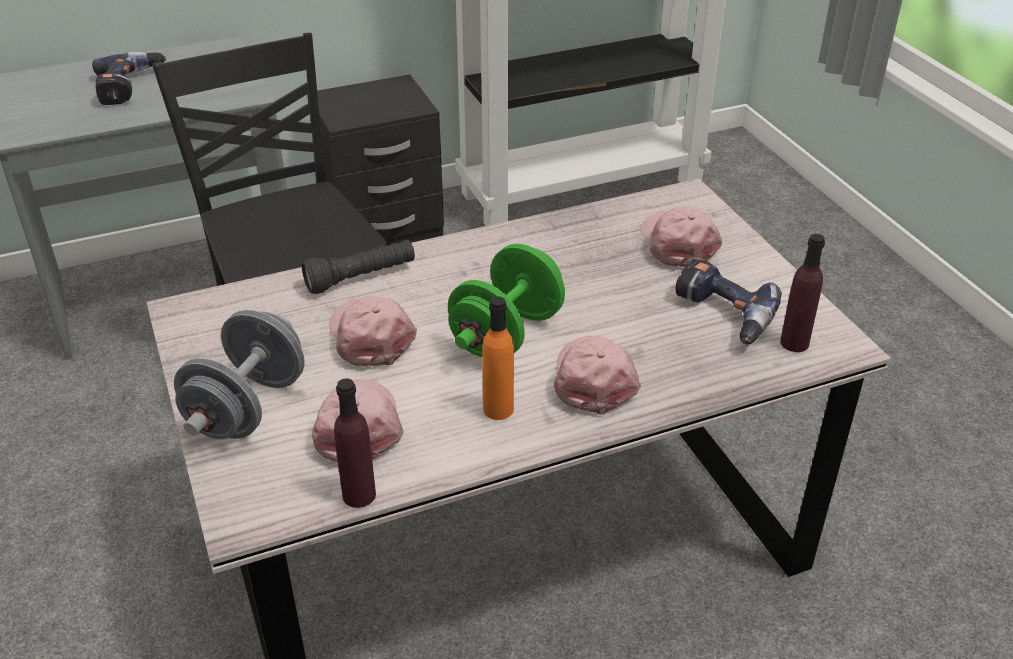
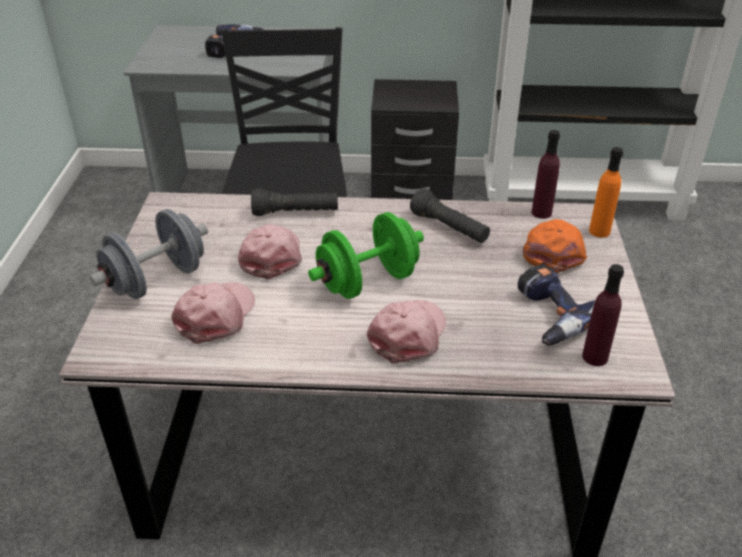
camera: 25 degrees right, 0 degrees up
(359, 495) = (181, 363): purple bottle -> purple bottle (541, 212)
(498, 409) = (320, 334): orange bottle -> orange bottle (599, 231)
(553, 249) = (449, 228): none -> black flashlight
(678, 243) = (553, 250): pink cap -> orange cap

